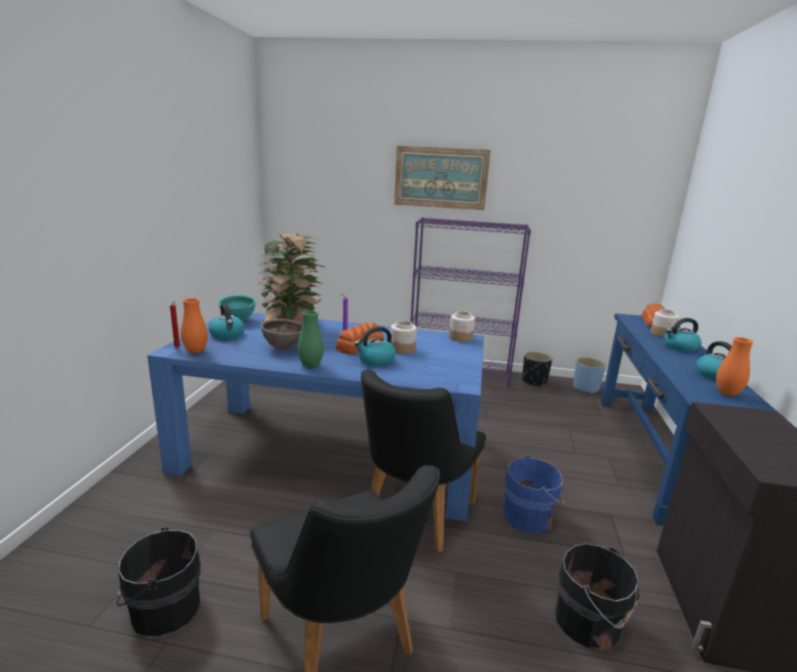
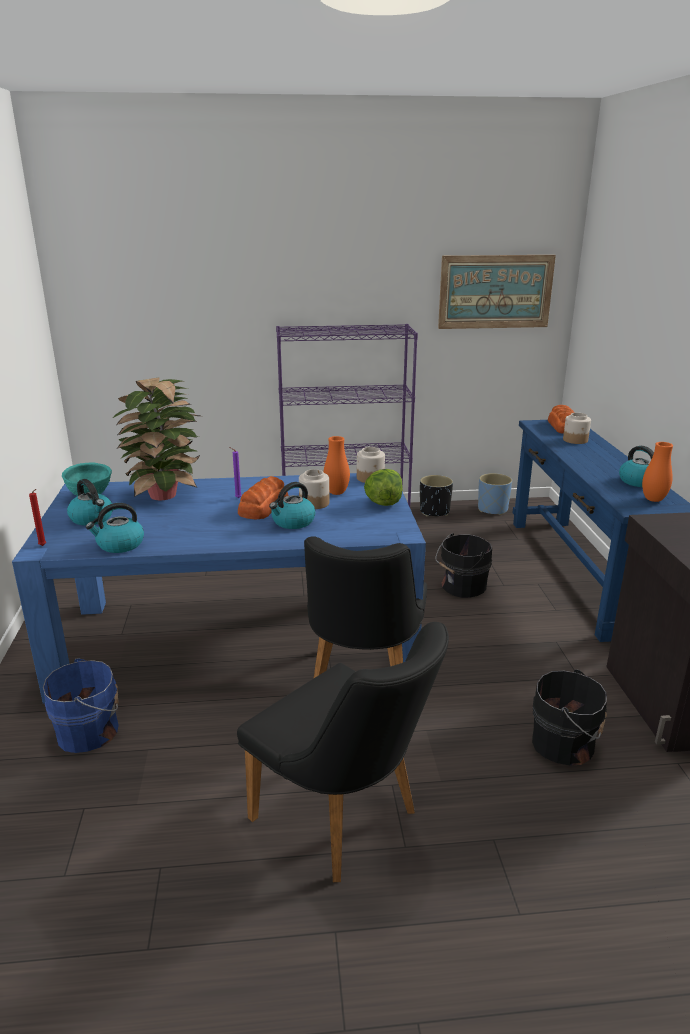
camera: 15 degrees left, 5 degrees up
(163, 608) = (137, 838): black bucket -> black bucket (461, 586)
(196, 351) = (70, 546): orange vase -> orange vase (336, 493)
(283, 348) = (175, 525): brown bowl -> none
(310, 365) = (223, 540): green vase -> none
(440, 178) = (295, 273): picture -> picture (495, 292)
(461, 358) = (383, 503): none -> lettuce
(530, 516) = (480, 660): blue bucket -> blue bucket (91, 731)
(680, 347) = (597, 454): kettle -> kettle (120, 545)

